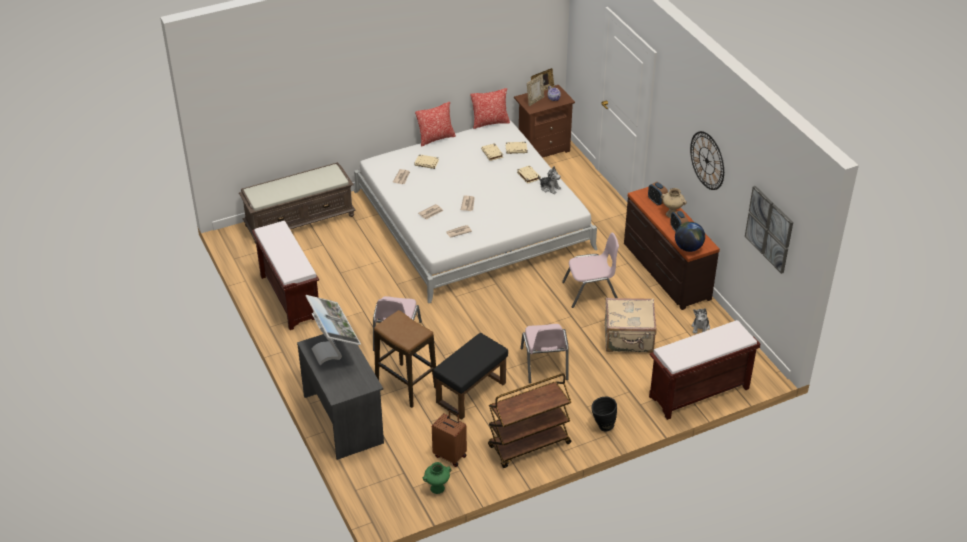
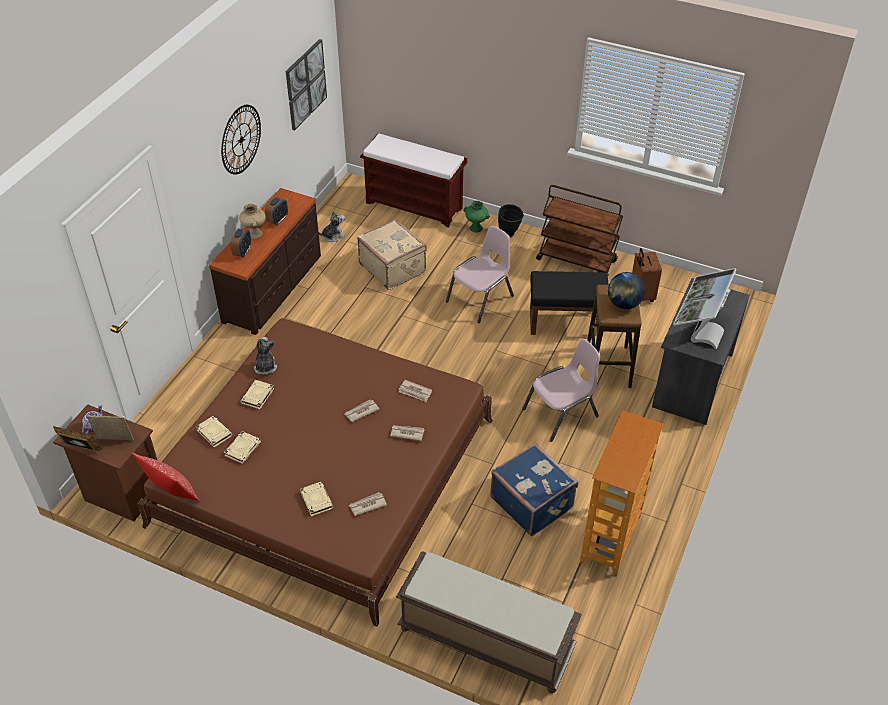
camera: 130 degrees left, 5 degrees up
(289, 297) = (611, 539): brown bench -> bookcase
(352, 283) = (532, 502): none -> blue suitcase
(436, 138) = (253, 527): pillow -> none
(437, 488) = (678, 283): green vase -> green vase (476, 228)
(472, 220) = (325, 471): white bed -> brown bed
(590, 292) = (354, 320): pink chair -> none
(688, 248) = (299, 204): globe -> globe (624, 304)

